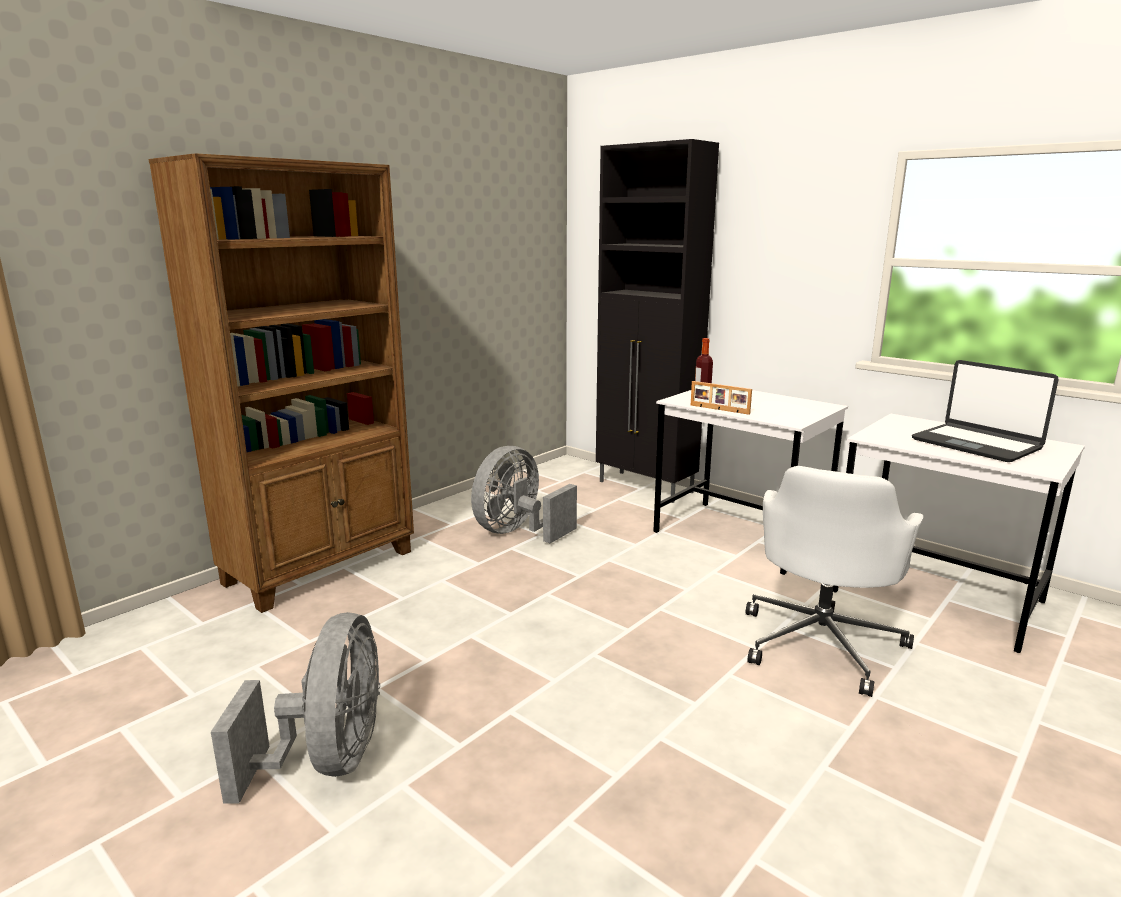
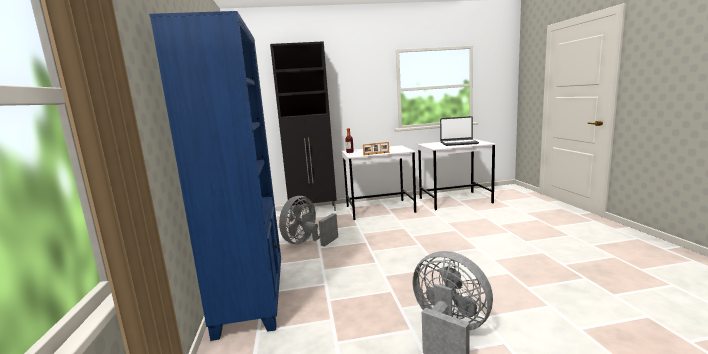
camera: 50 degrees left, 5 degrees down
(322, 567) = (252, 299): brown bookcase -> blue bookcase
(518, 532) = (307, 242): grey fan -> grey fan turned 45 degrees clockwise
(821, 643) = (462, 221): white office chair -> none

